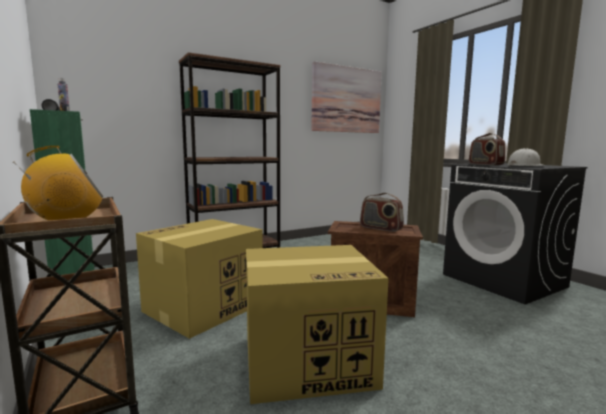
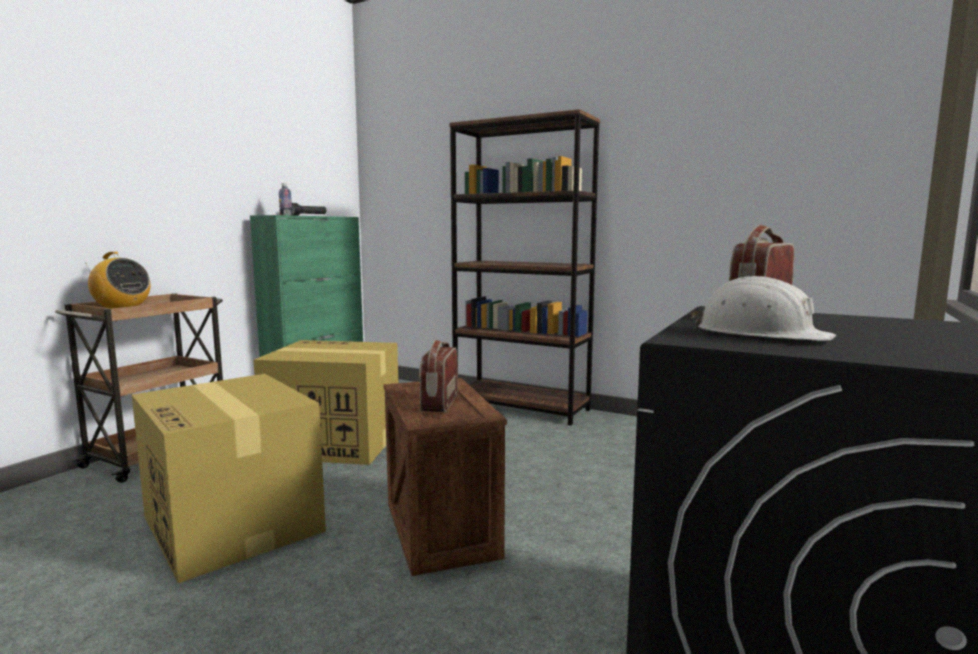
camera: 60 degrees right, 0 degrees up
(347, 100) = (799, 143): picture -> none

